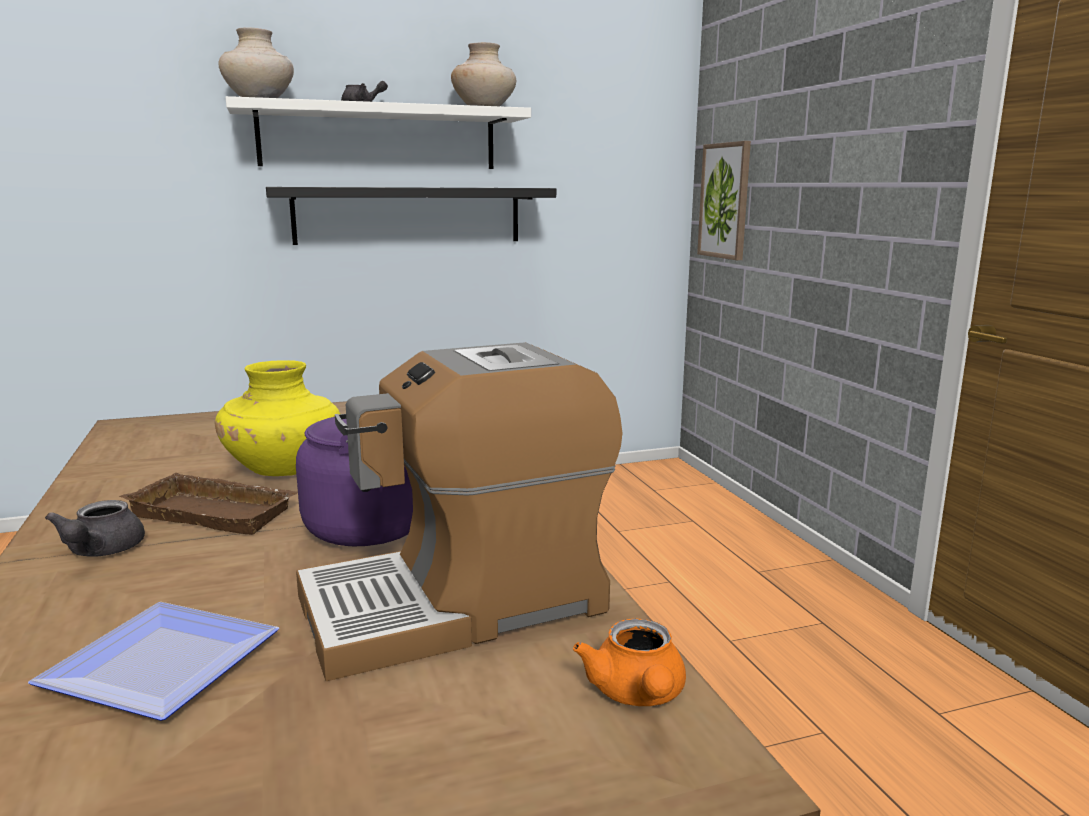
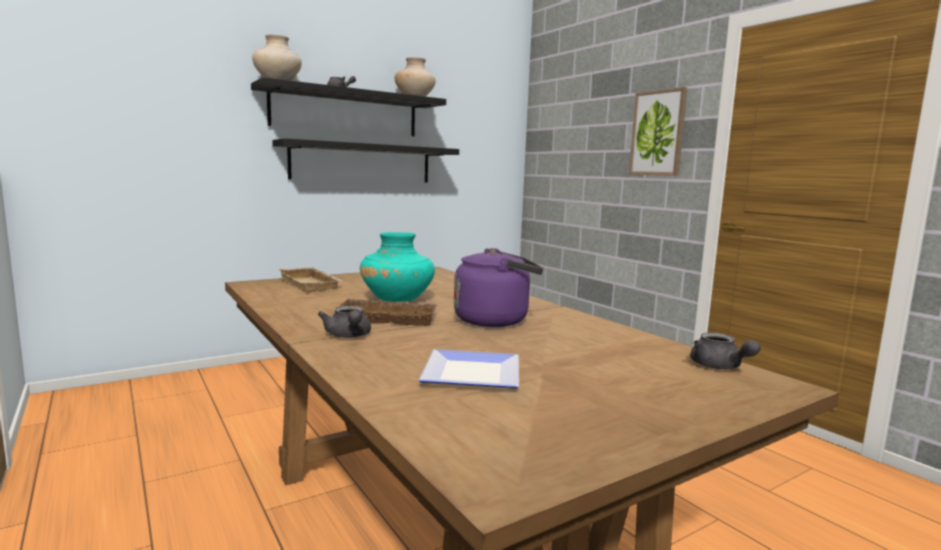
camera: 15 degrees left, 5 degrees down
(207, 429) = (312, 284): none -> beige tray
(285, 470) = (397, 300): yellow vase -> turquoise vase
(379, 138) = (346, 112): white shelf -> black shelf
(459, 604) = (588, 344): coffee machine -> none
(637, 695) = (719, 367): orange teapot -> grey teapot
(725, 201) = (550, 161): picture -> picture (658, 133)

